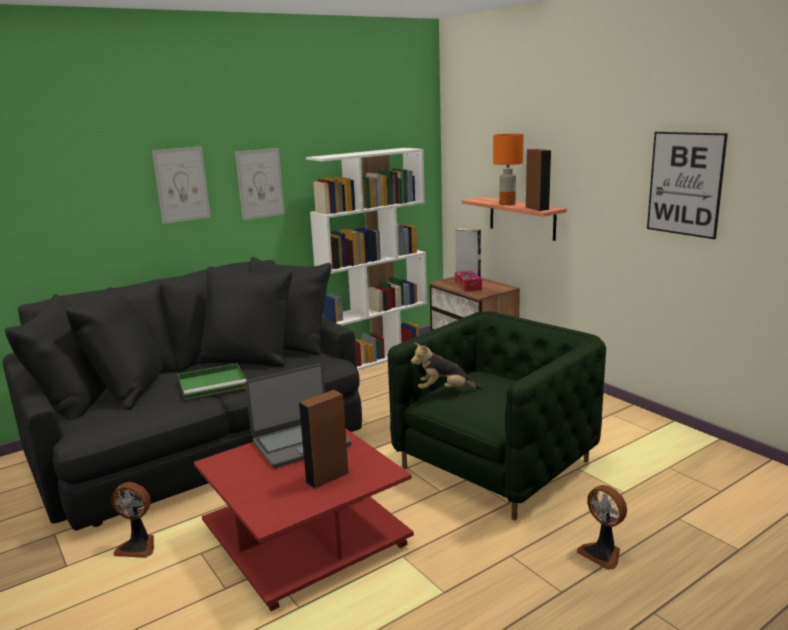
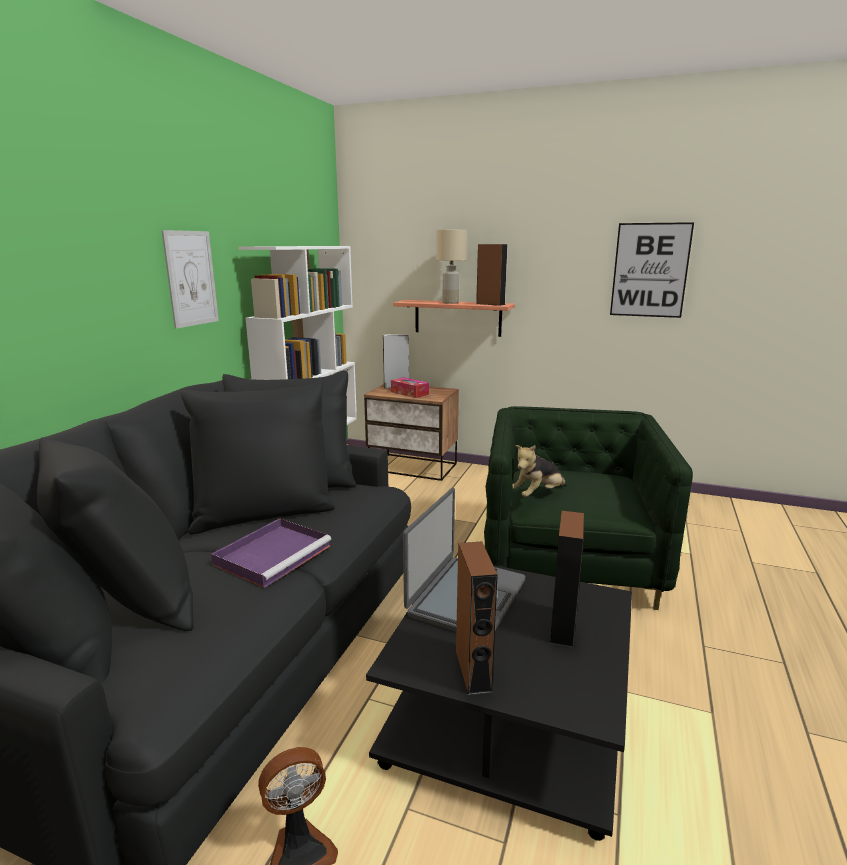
camera: 35 degrees left, 0 degrees up
(182, 184) = (98, 273): picture -> none
(214, 384) = (274, 554): green tray -> purple tray
(243, 479) = (473, 671): none -> brown speaker
(306, 536) = (506, 716): red coffee table -> black coffee table
(507, 204) = (450, 302): orange table lamp -> beige table lamp
(602, 553) = (755, 613): fan -> none

